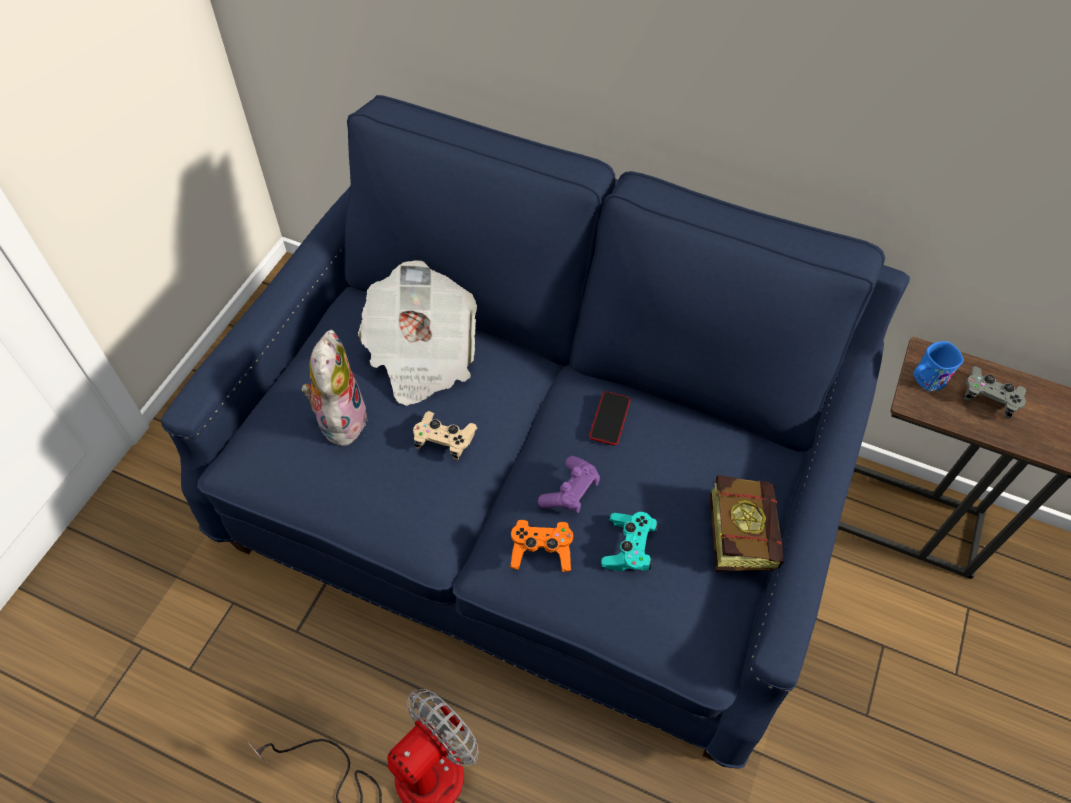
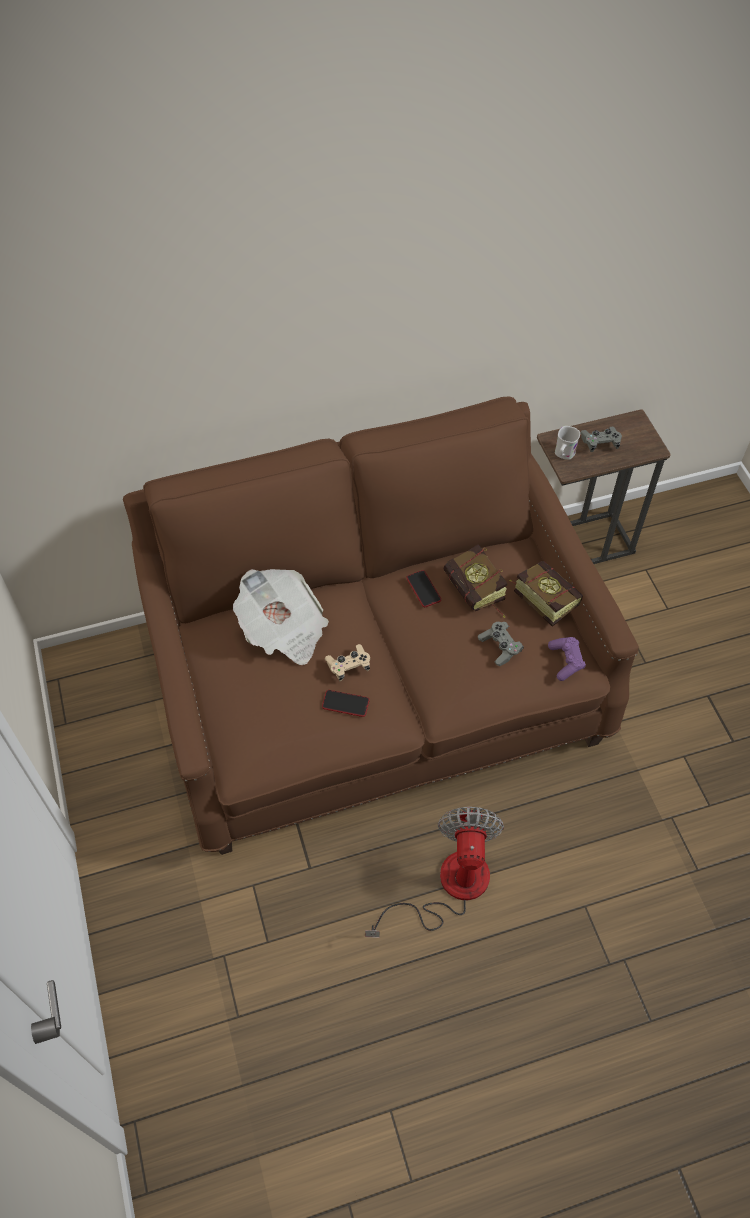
camera: 40 degrees left, 0 degrees up
(340, 418) = (276, 699): plush toy -> none
(399, 477) = (345, 703): none -> phone
(533, 504) = (375, 688): blue sofa -> brown sofa
(541, 551) = (459, 683): orange game controller -> none
(570, 492) = (443, 642): purple game controller -> purple game controller (566, 661)
(628, 547) = (500, 647): turquoise game controller -> grey game controller
(663, 469) = (477, 595): none -> book
(925, 380) = (563, 454): blue mug -> white mug

